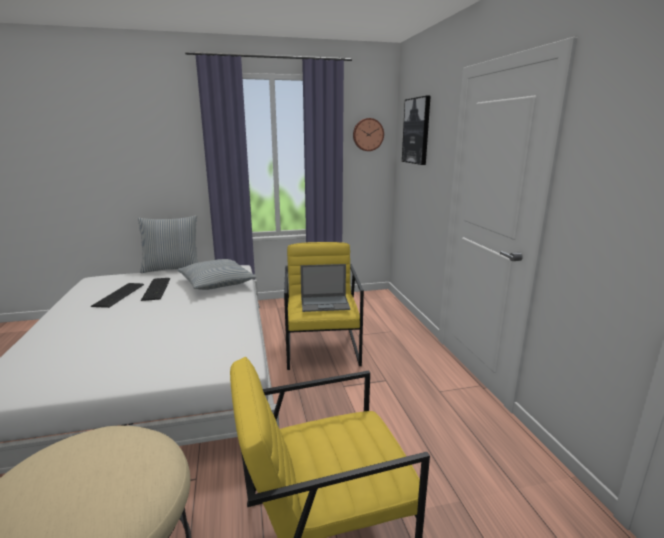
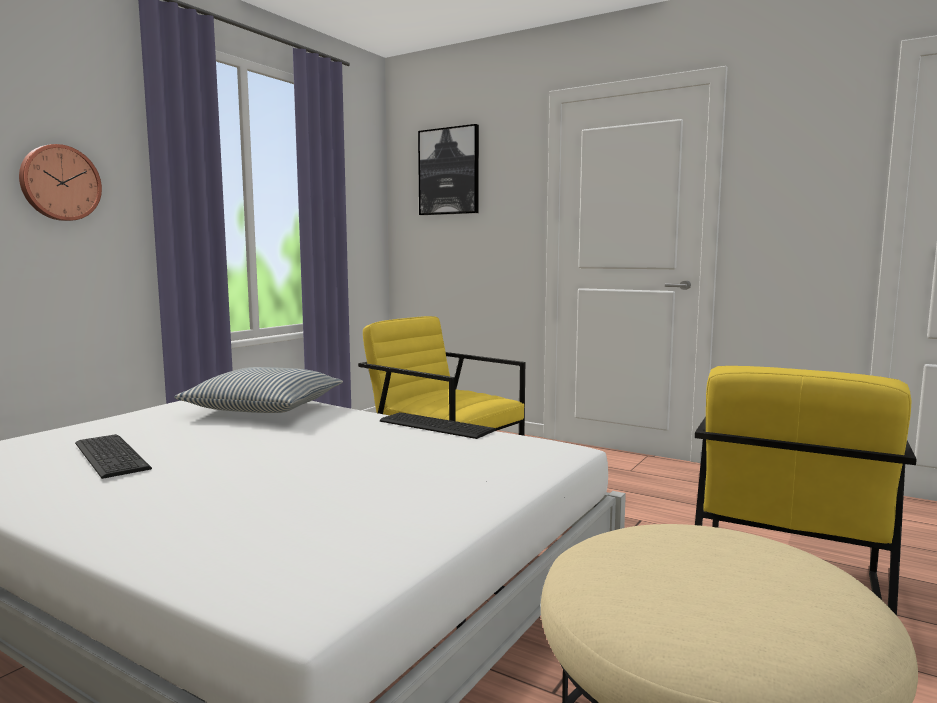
camera: 45 degrees left, 10 degrees down
(157, 288) = (172, 433): keyboard -> keyboard (436, 425)
(172, 268) = (101, 415): pillow -> none
(325, 303) = (470, 396): laptop -> none
(367, 134) = (360, 177): wall clock -> wall clock (59, 183)

